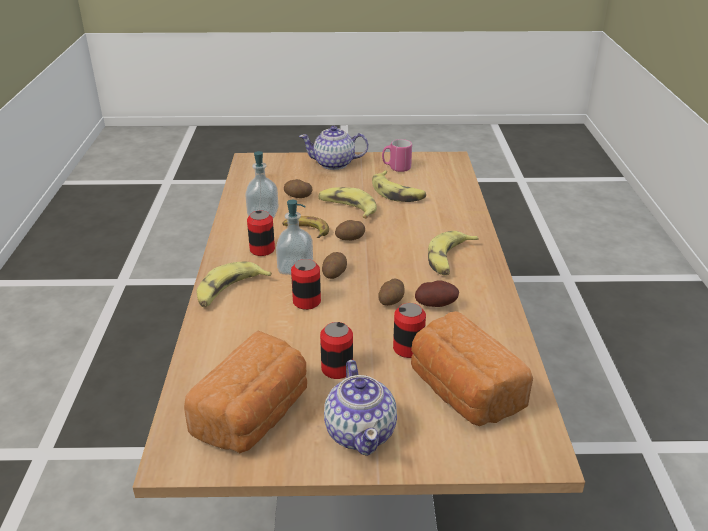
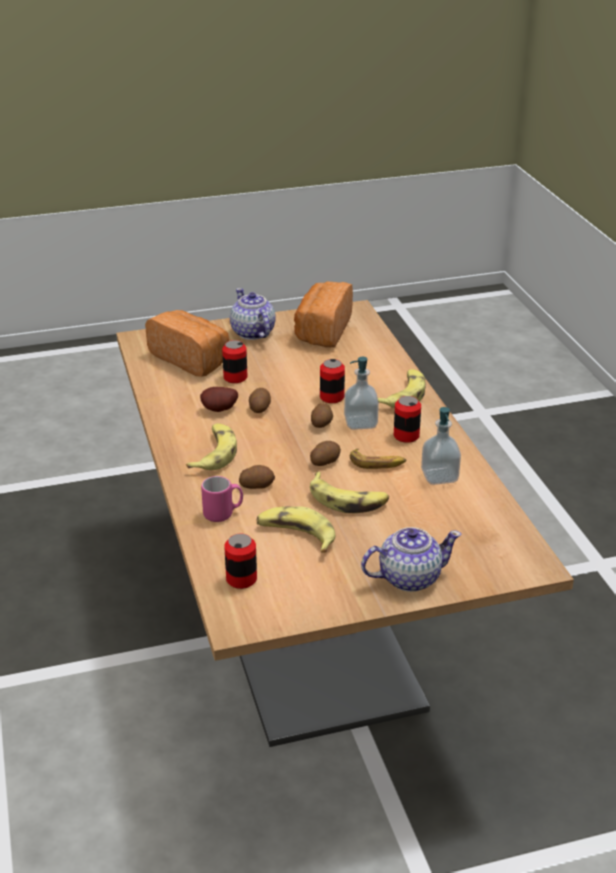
camera: 165 degrees right, 0 degrees up
(298, 196) = (418, 508): potato -> potato (256, 485)
(337, 369) = (283, 359): can -> can (241, 579)
(396, 168) = (315, 584): pink mug -> pink mug (223, 514)

